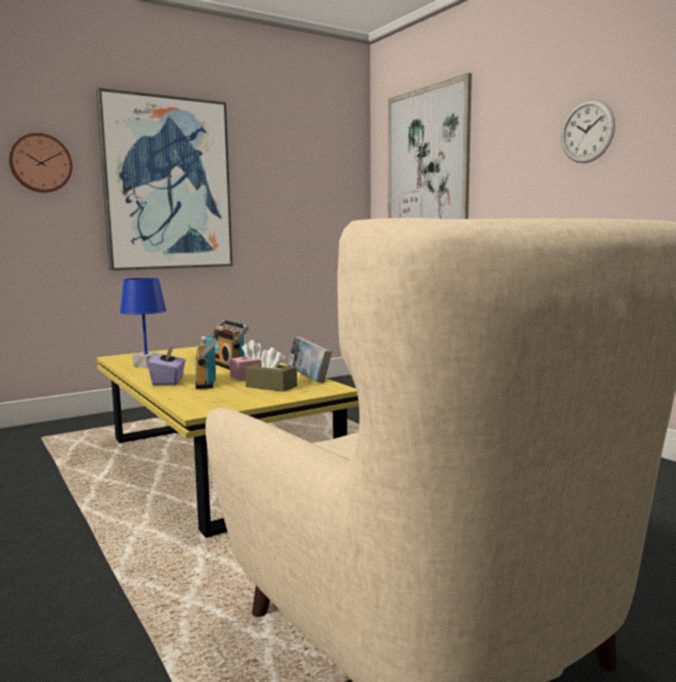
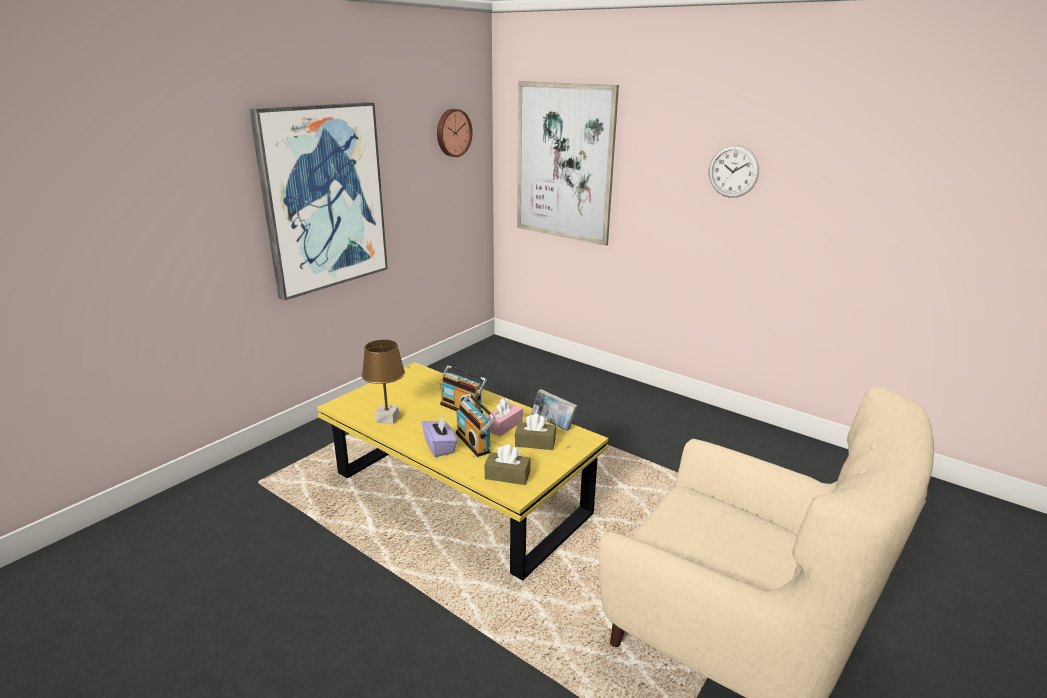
camera: 20 degrees left, 15 degrees up
(40, 163) = (203, 201): wall clock -> wall clock (453, 132)
(147, 365) = (388, 418): blue table lamp -> brown table lamp
(208, 401) = (507, 475): none -> brown tissue box

